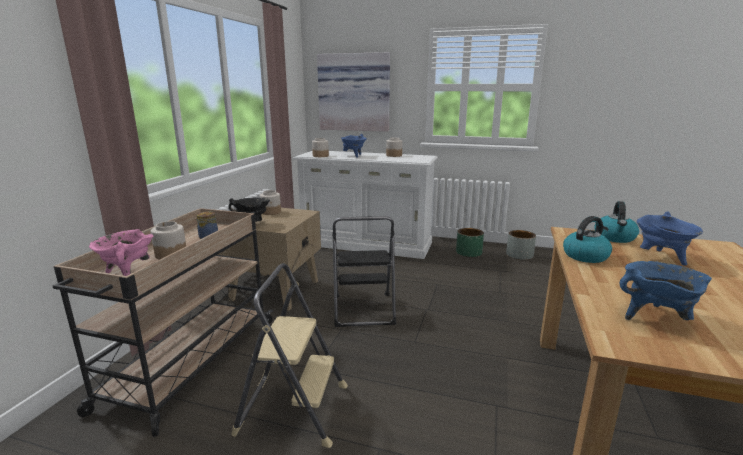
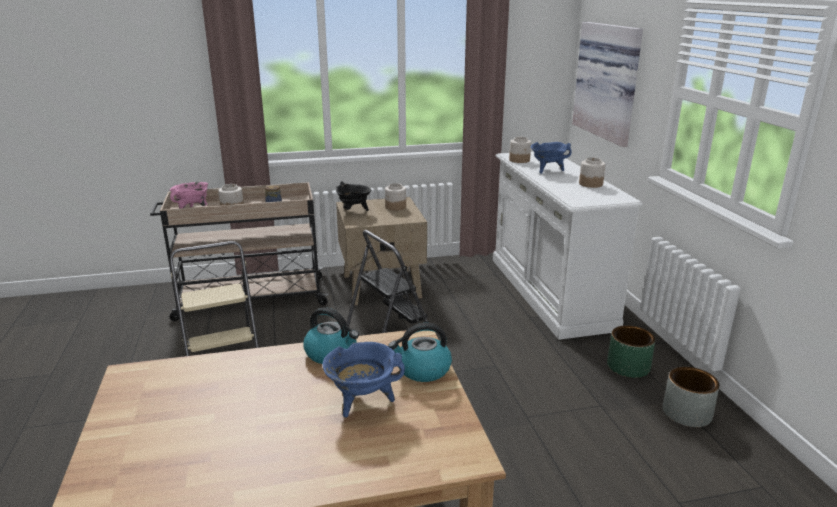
camera: 60 degrees right, 5 degrees up
(655, 318) = (181, 392): blue cooking pot -> none

